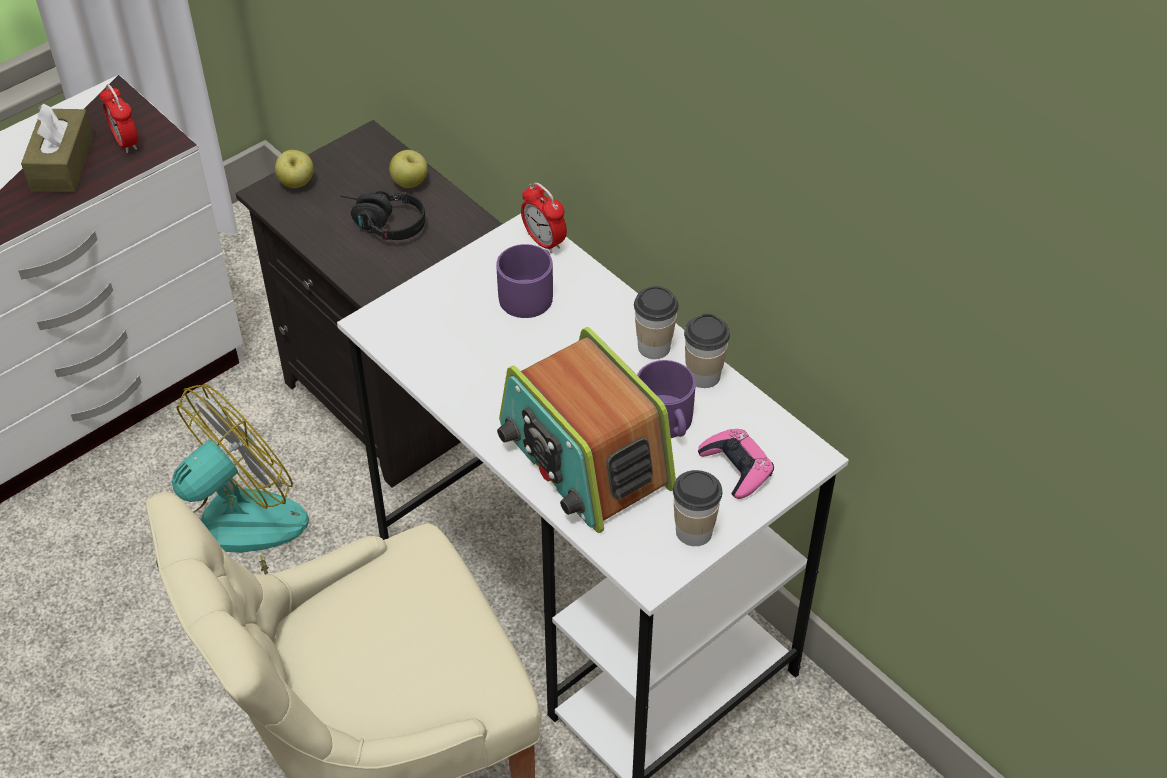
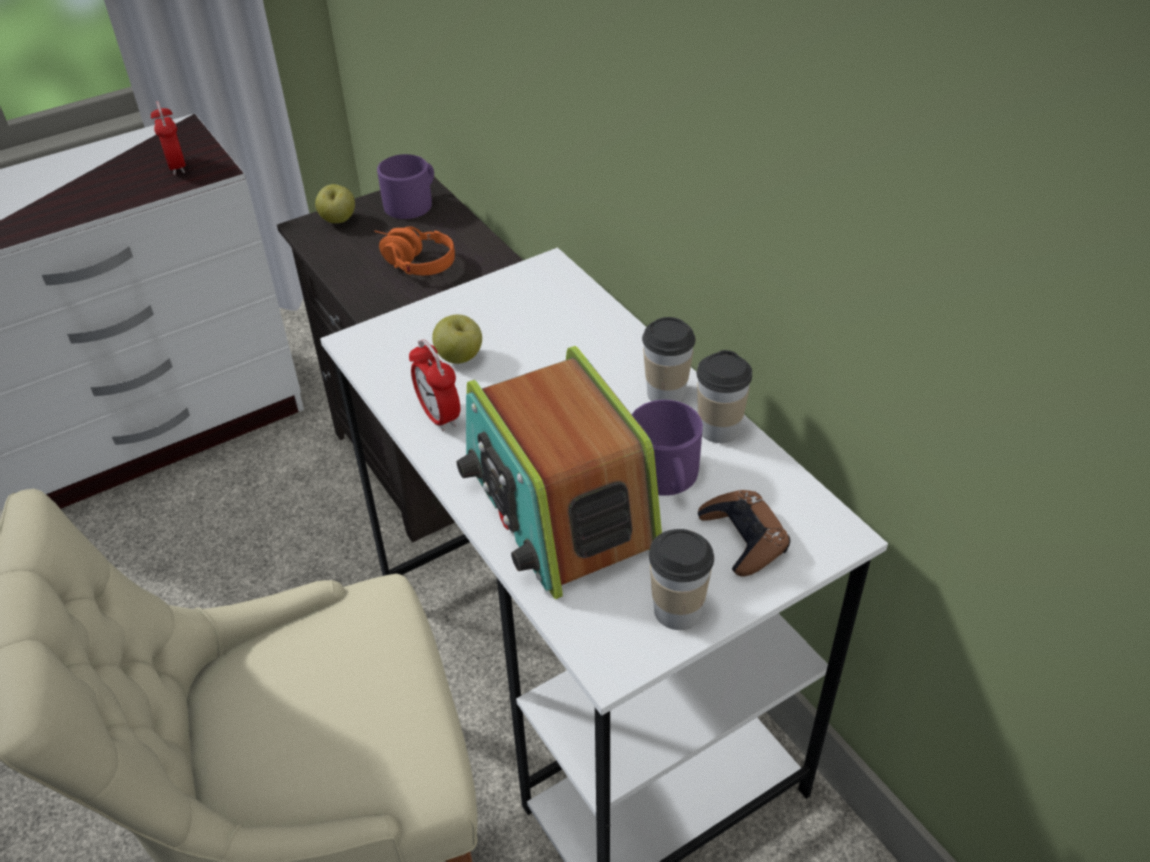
camera: 10 degrees right, 5 degrees down
(62, 164) = (109, 180): brown tissue box -> none
(231, 537) = (243, 574): fan -> none
(381, 224) = (410, 262): black headphones -> orange headphones
(410, 183) = (450, 228): apple -> apple (459, 358)
(530, 293) = (537, 328): purple mug -> purple mug (412, 202)
(544, 241) = (565, 279): alarm clock -> alarm clock (439, 416)
(736, 467) = (743, 538): pink game controller -> brown game controller

